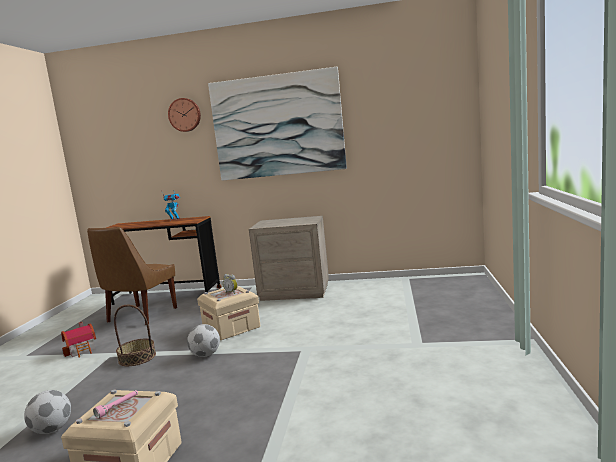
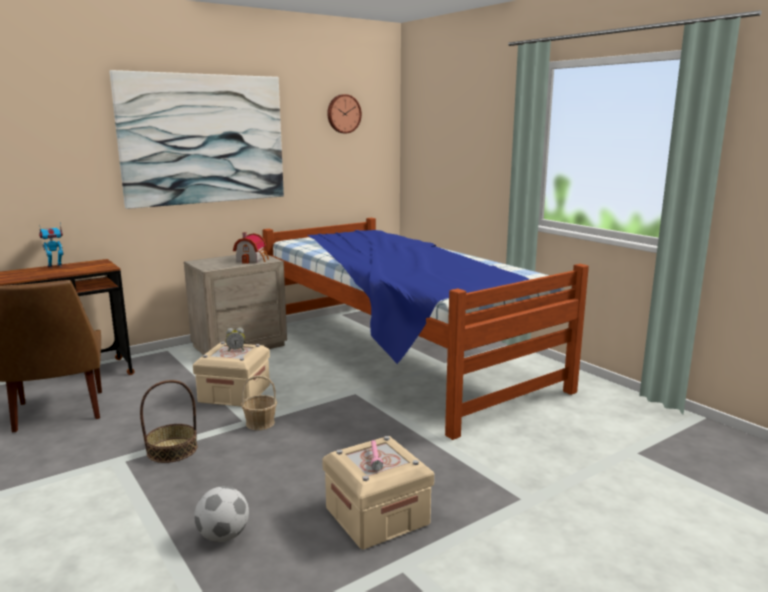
camera: 45 degrees left, 5 degrees up
(82, 350) = (57, 469): toy house -> toy house (252, 260)
(185, 115) = (67, 110): wall clock -> wall clock (343, 114)
(205, 355) = (260, 423): football -> basket
(392, 326) = (400, 356): none -> bed

